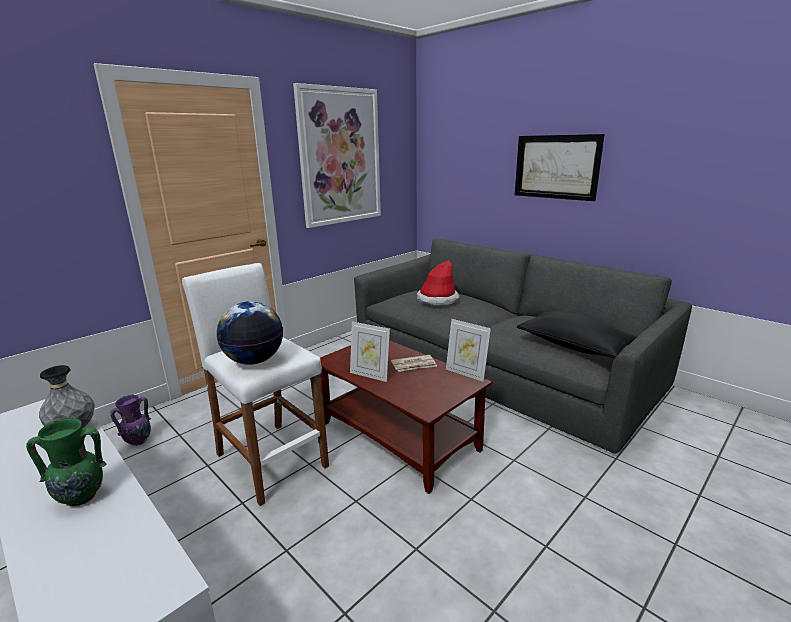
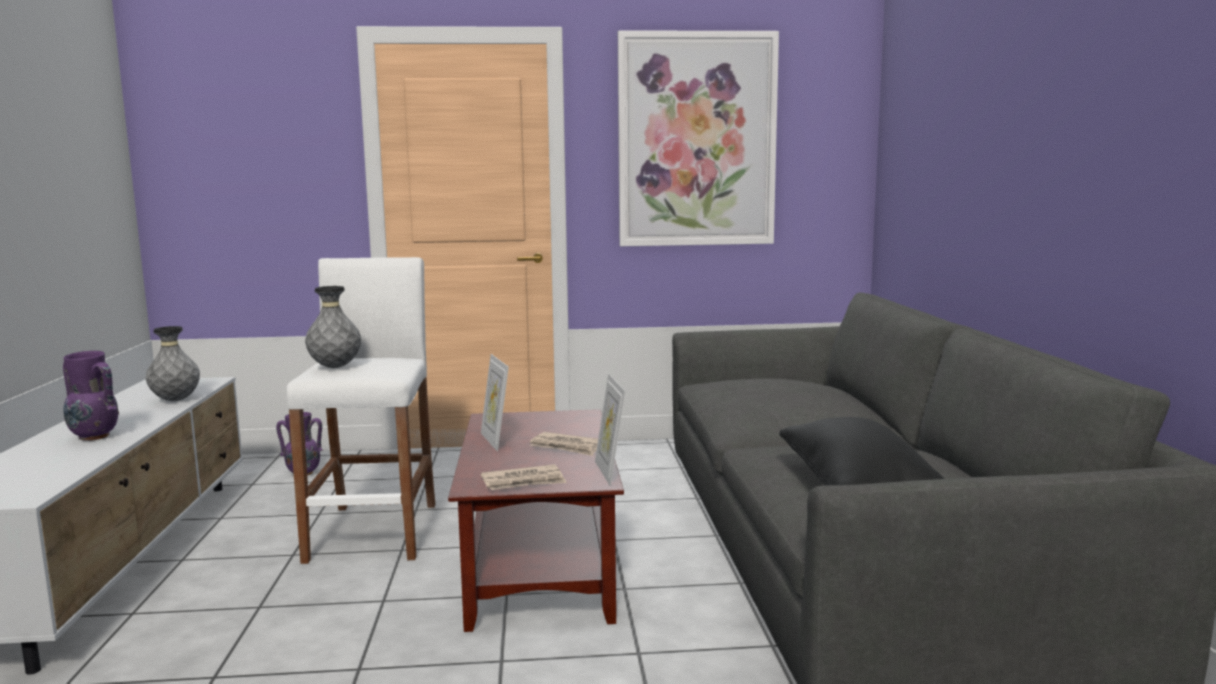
camera: 40 degrees right, 10 degrees down
(82, 497) = (94, 437): green vase -> purple vase
(254, 360) = (335, 367): globe -> grey vase
(437, 300) = (777, 391): hat -> none
(443, 396) = (524, 482): none -> newspaper
(556, 167) = (1033, 146): picture -> none

